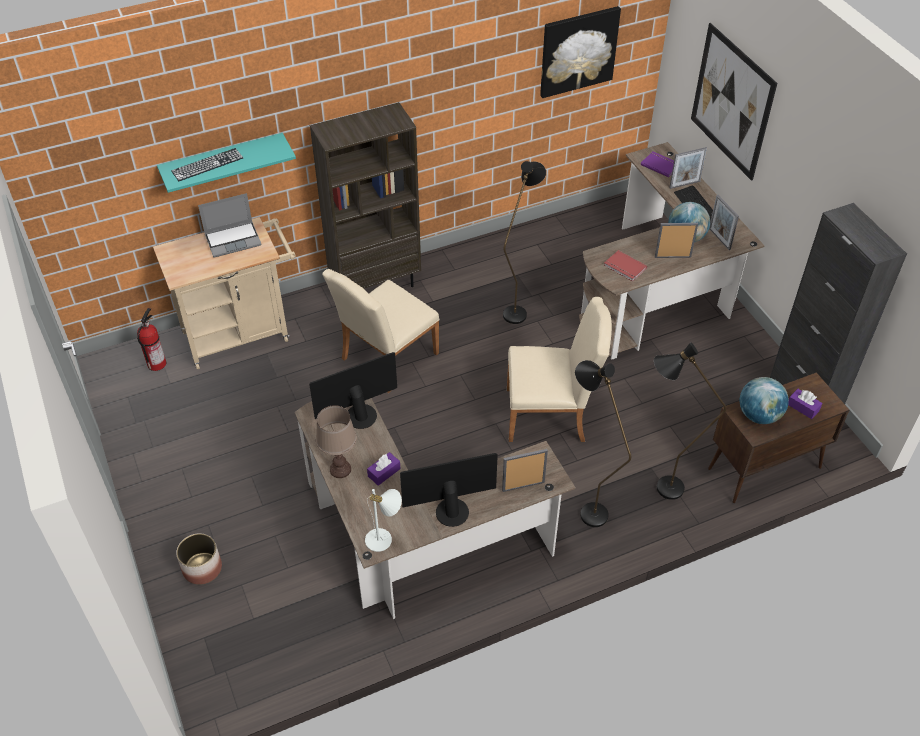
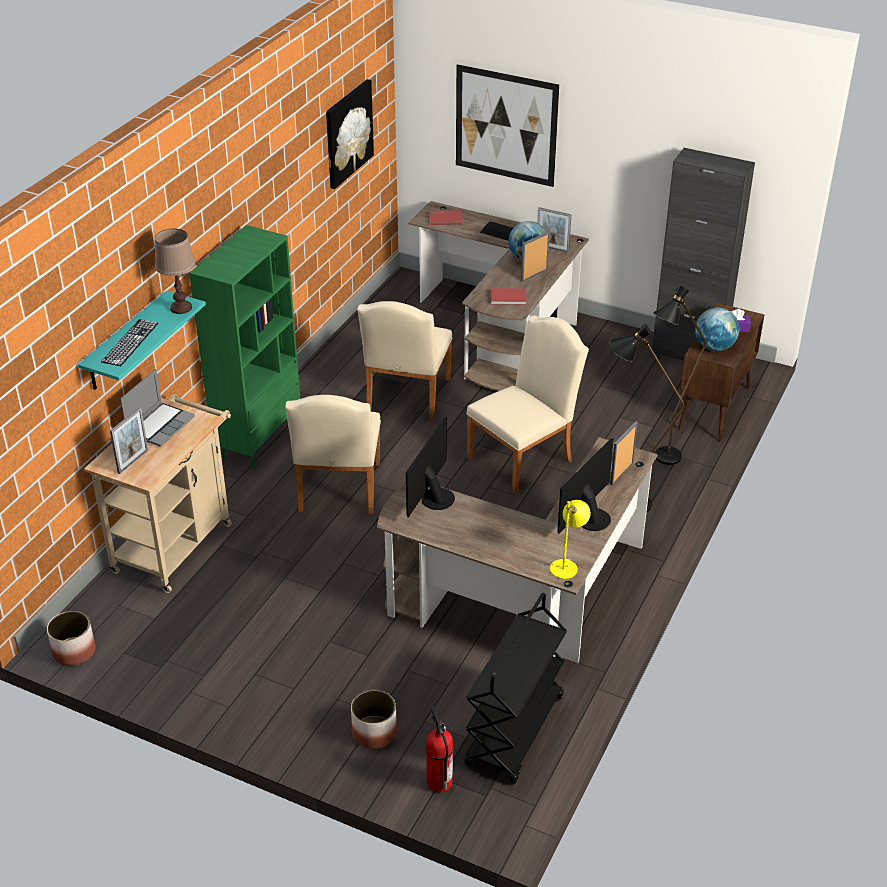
camera: 40 degrees left, 10 degrees down
(102, 376) = (74, 651): none -> planter
(156, 363) = (119, 610): fire extinguisher -> fire extinguisher (438, 781)
(289, 640) = (515, 732): none -> black cart
(340, 469) = (470, 542): brown table lamp -> brown table lamp (181, 308)
(376, 285) = (258, 442): brown bookcase -> green bookcase
(384, 472) = (507, 525): purple tissue box -> none
(384, 539) = (567, 566): white table lamp -> yellow table lamp
(518, 309) = (406, 398): black floor lamp -> beige chair
(660, 165) = (445, 218): purple book -> red book
(684, 184) = (481, 224): picture frame -> picture frame (133, 461)

